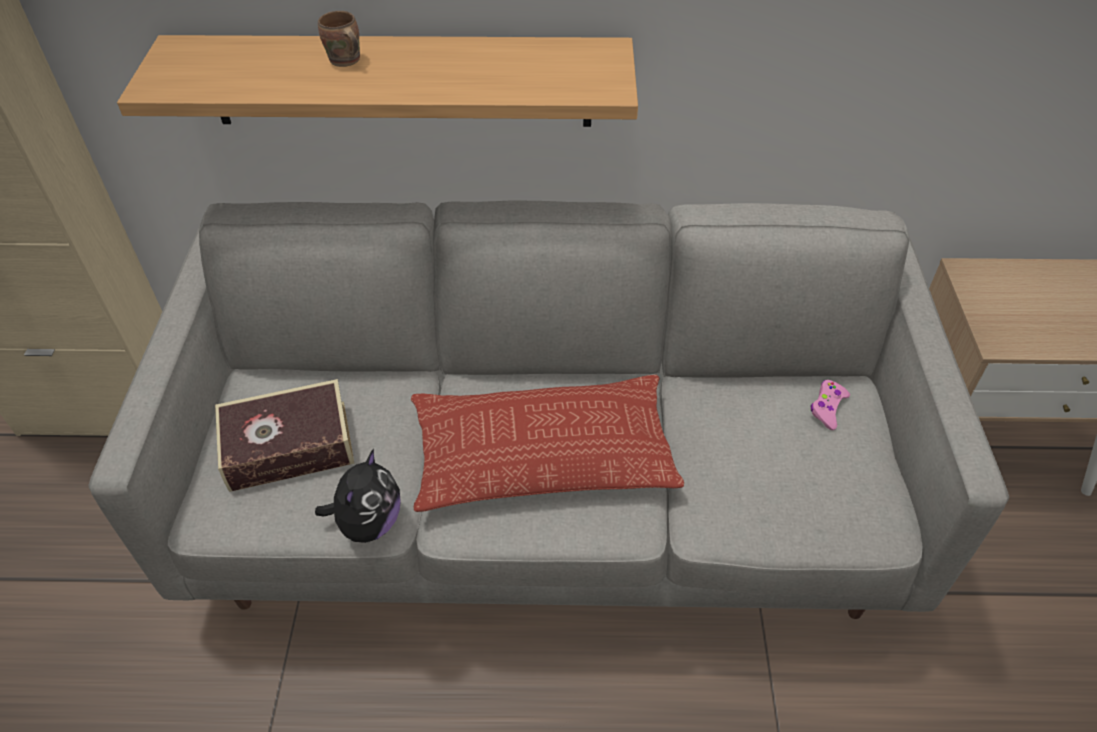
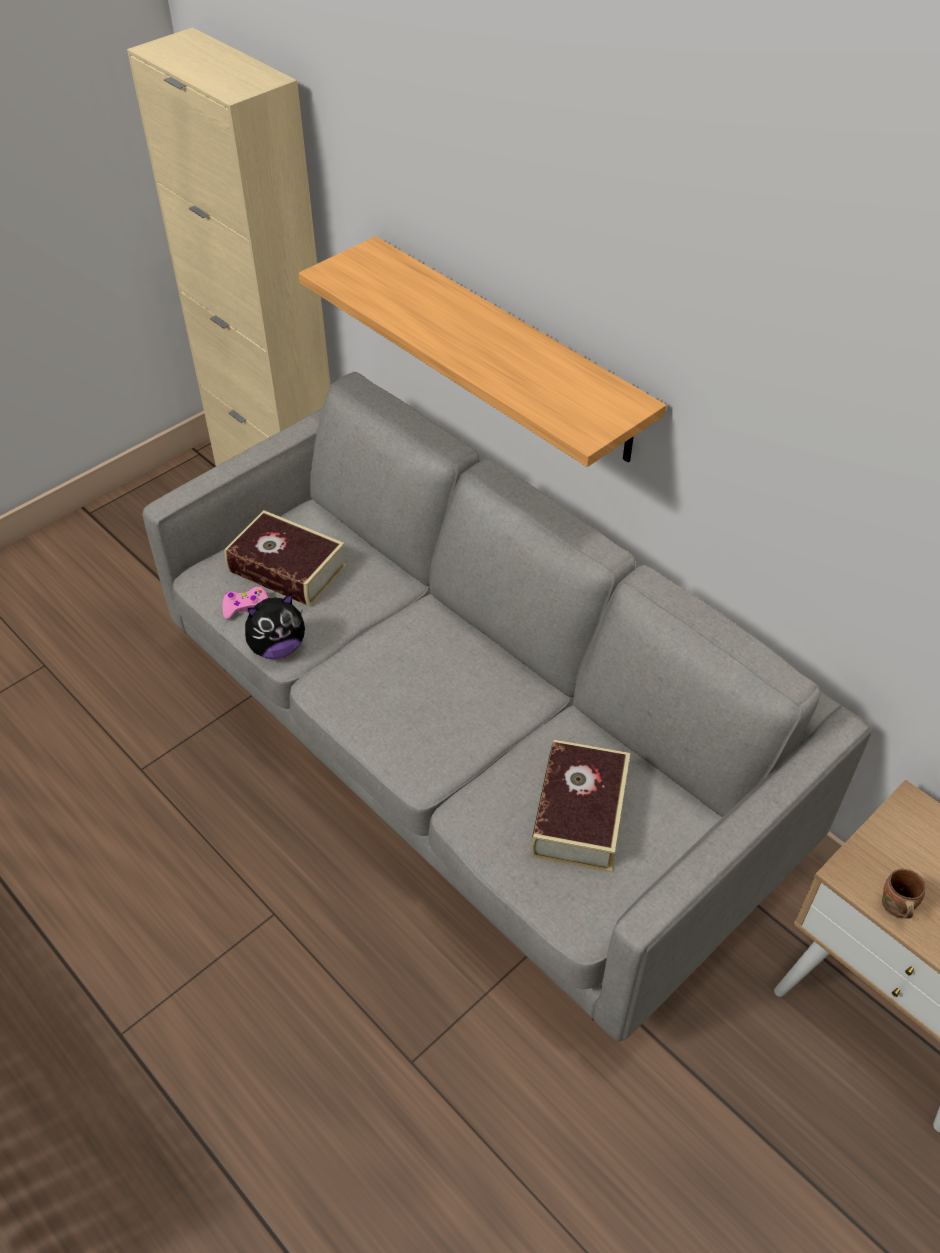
camera: 45 degrees right, 0 degrees up
(344, 62) = (452, 315): brown mug -> brown mug (895, 907)
(542, 453) = (423, 687): pillow -> none
(780, 452) = (579, 814): none -> book
(827, 408) = (659, 816): pink game controller -> pink game controller (246, 607)

